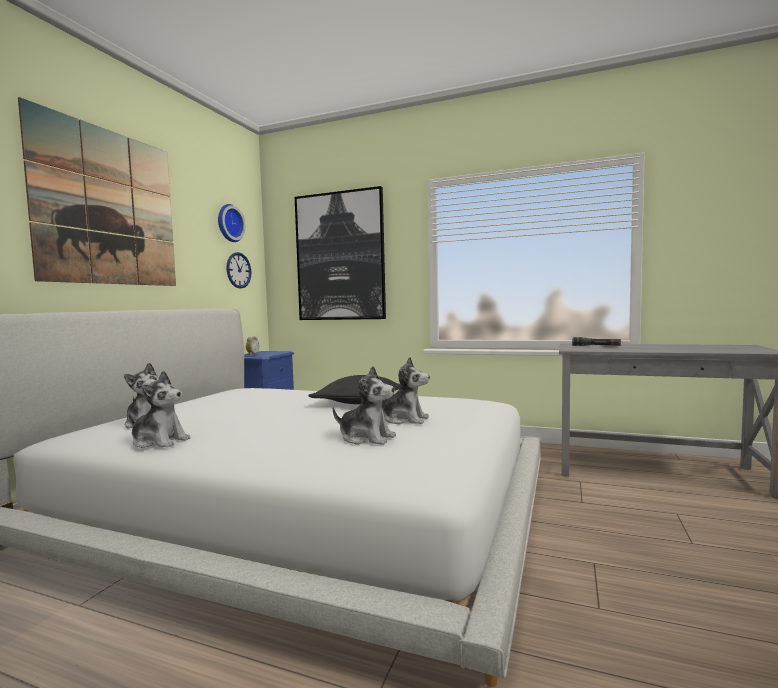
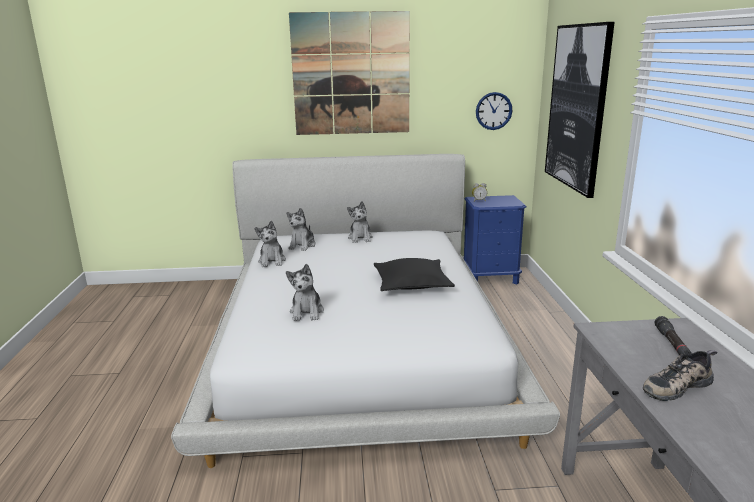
camera: 65 degrees right, 15 degrees up
(228, 223) = (485, 63): wall clock -> none
(404, 419) = (367, 313): plush toy -> plush toy (360, 238)
(650, 349) = (676, 385): none -> shoe

